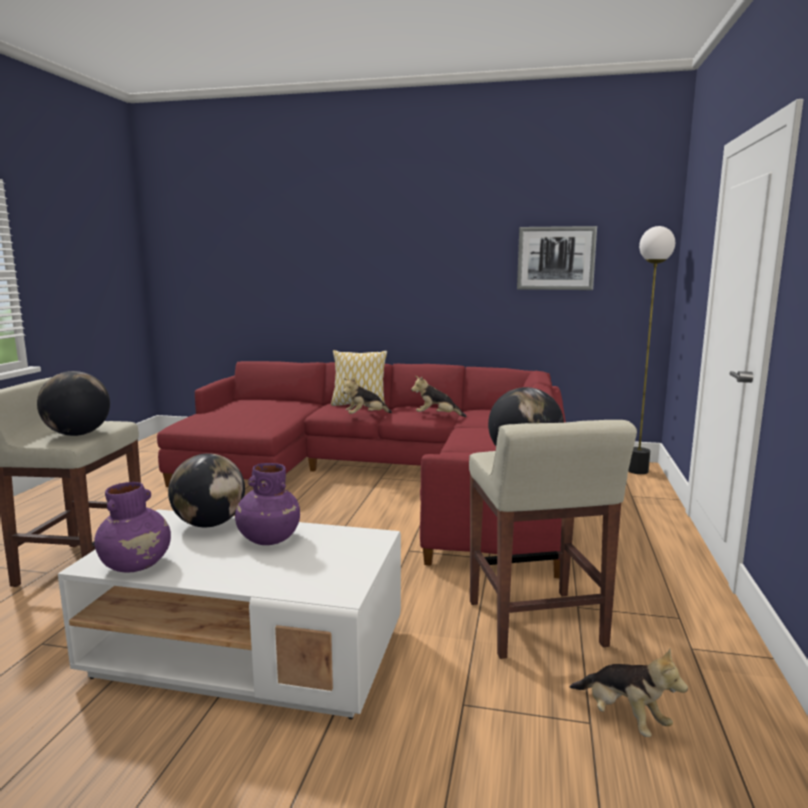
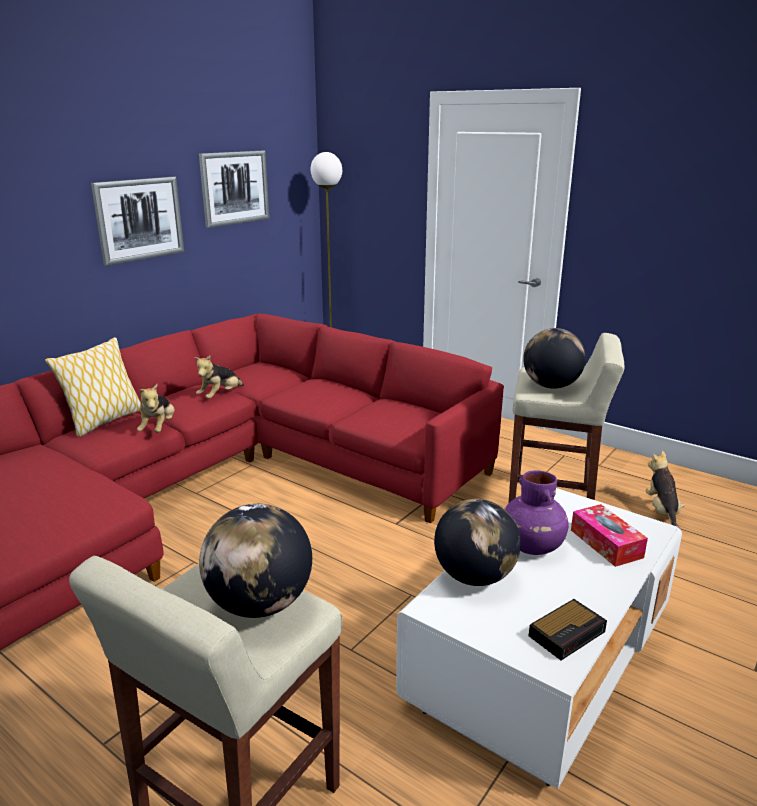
camera: 65 degrees left, 10 degrees up
(137, 565) = (568, 633): purple vase -> alarm clock
(292, 570) = (606, 543): none -> tissue box
(453, 275) = (139, 219): none -> picture
(623, 718) = (662, 511): plush toy -> plush toy turned 75 degrees counterclockwise

